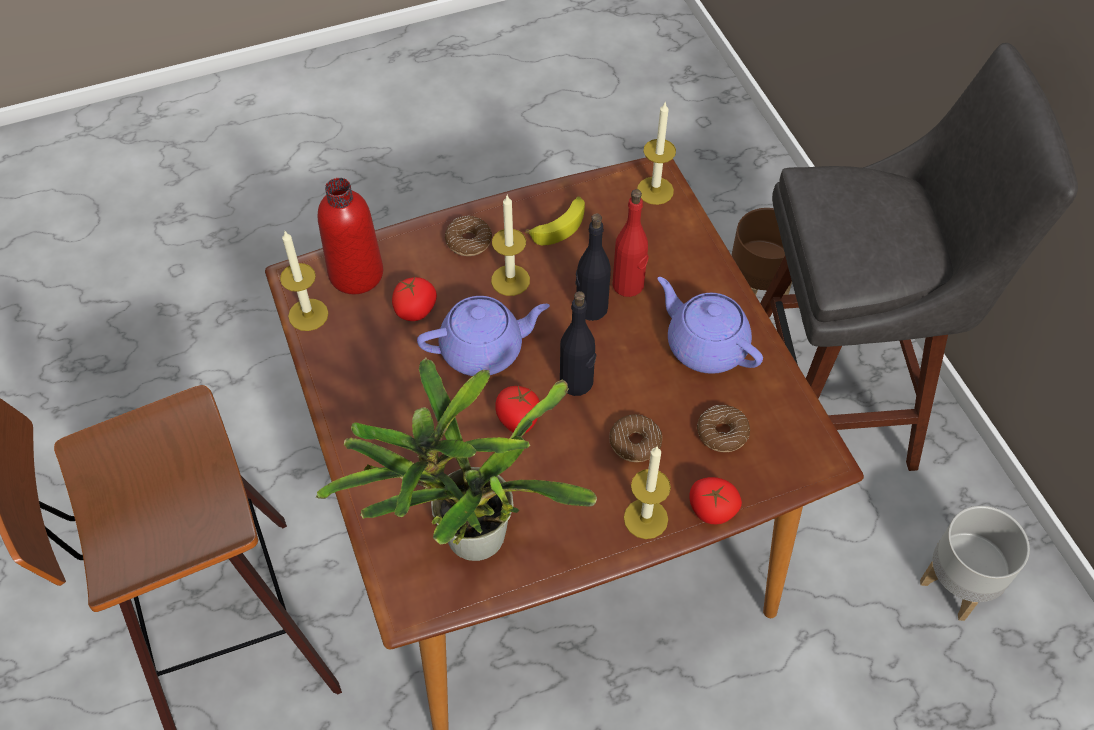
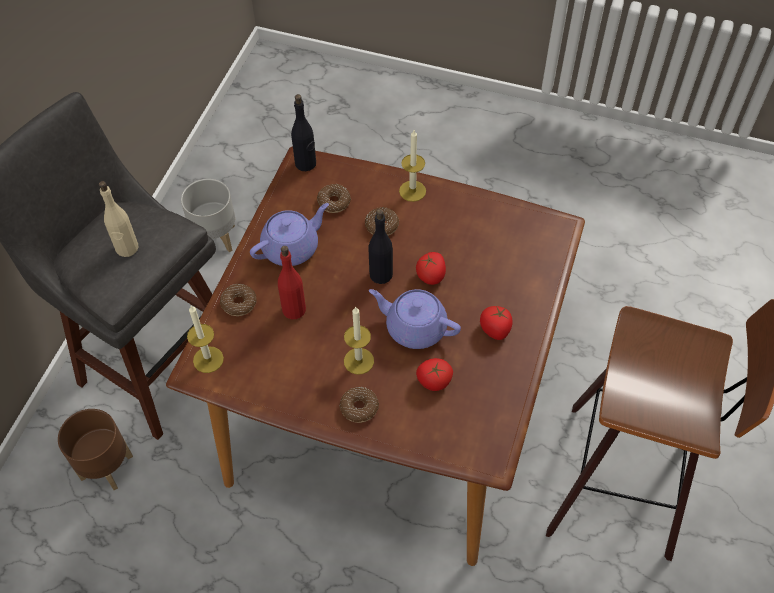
camera: 140 degrees left, 0 degrees up
(308, 314) = (504, 426): candle -> none
(356, 274) = (451, 435): red bottle -> none
(467, 536) = (507, 238): potted plant -> none
(559, 225) = (292, 378): banana -> none
(591, 308) = (329, 310): black bottle -> black bottle (306, 163)
(689, 254) = (239, 303): none -> donut
(705, 345) = (292, 248): purple teapot -> purple teapot turned 120 degrees counterclockwise
(711, 510) = (377, 175): tomato -> tomato (495, 330)
(861, 222) = (127, 248): none -> beige bottle

